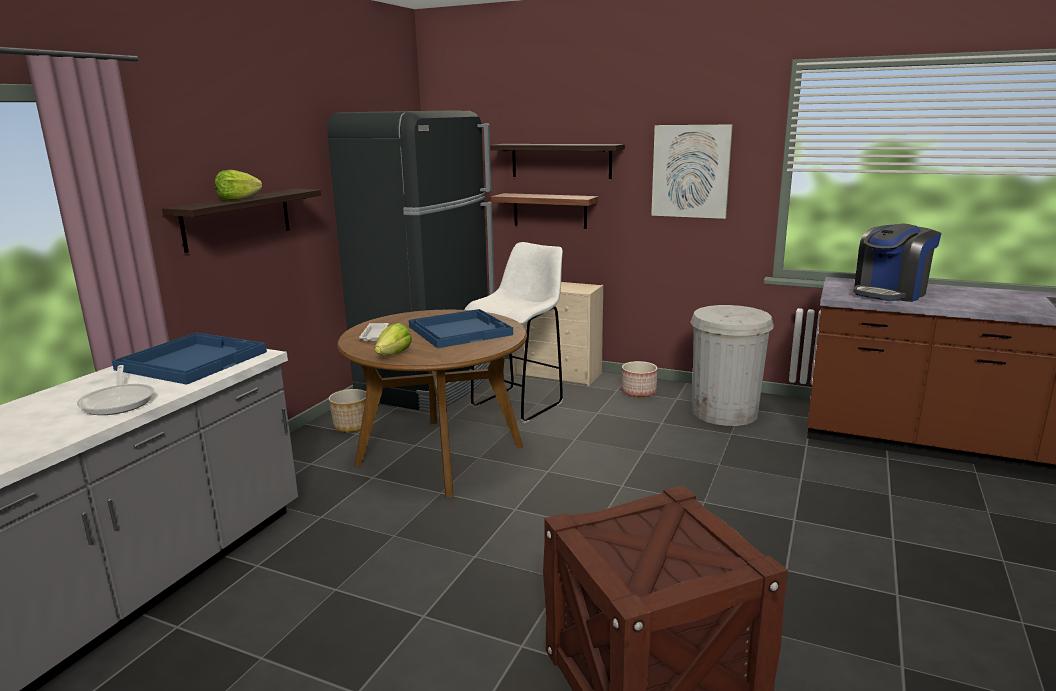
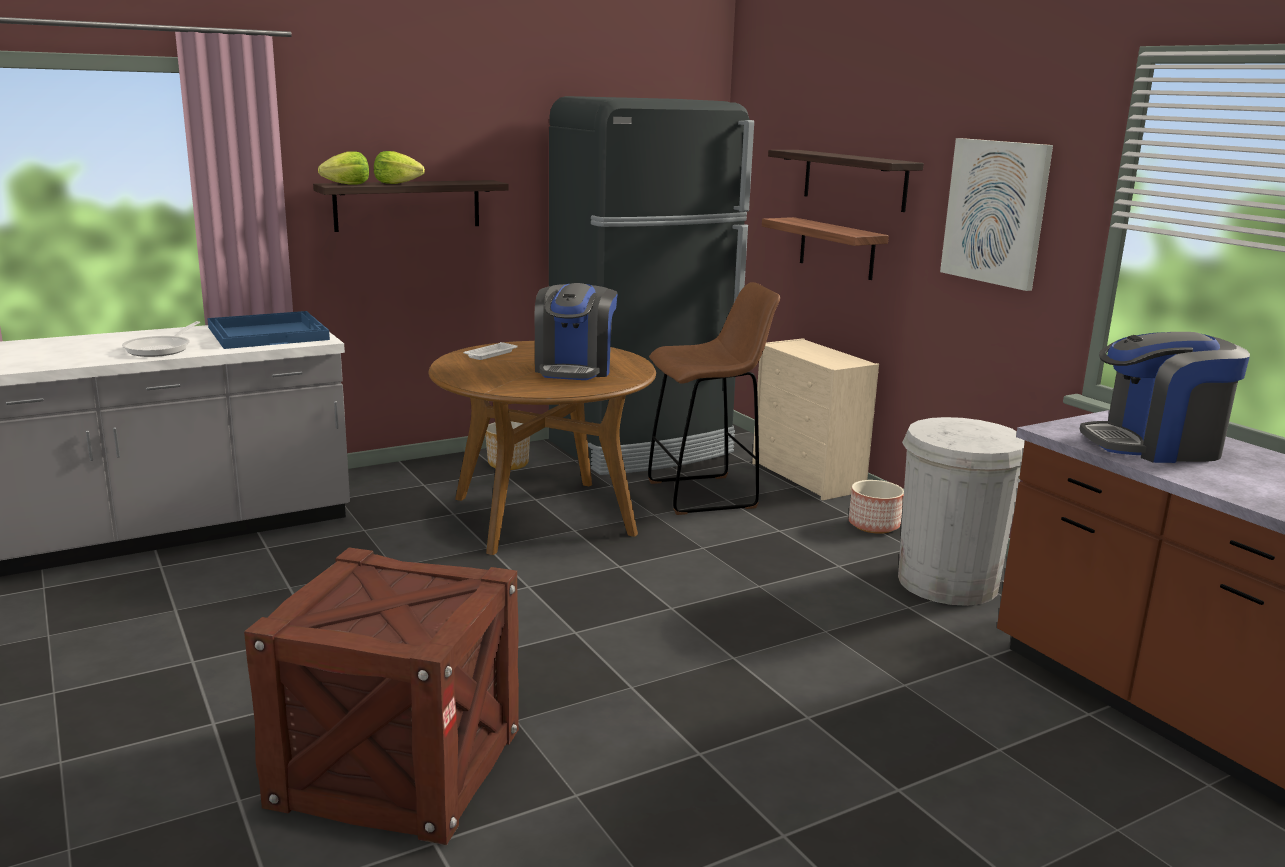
camera: 35 degrees right, 0 degrees up
(394, 354) = (464, 375): lettuce -> lettuce (347, 184)
(460, 330) = (574, 369): blue tray -> coffee machine
(519, 404) = (705, 494): white stool -> brown stool

